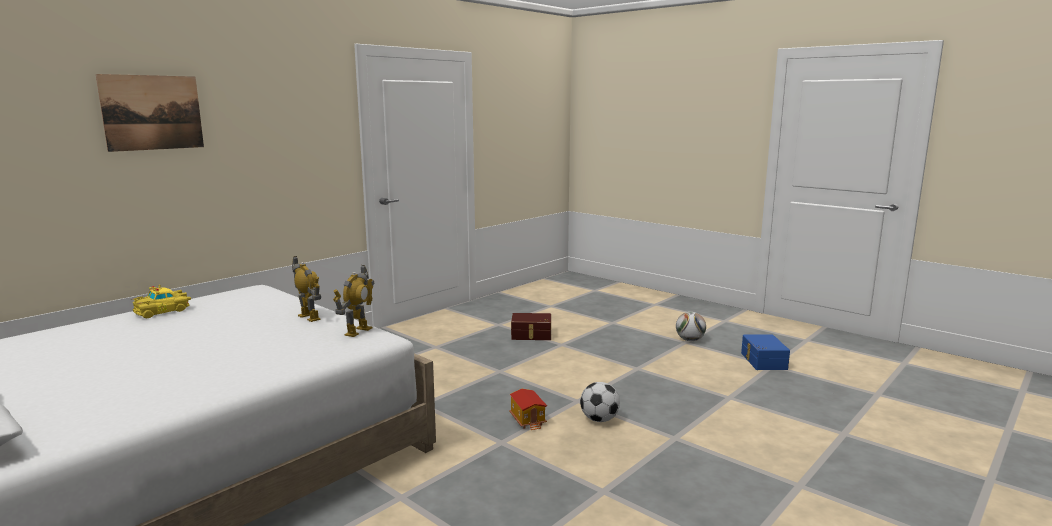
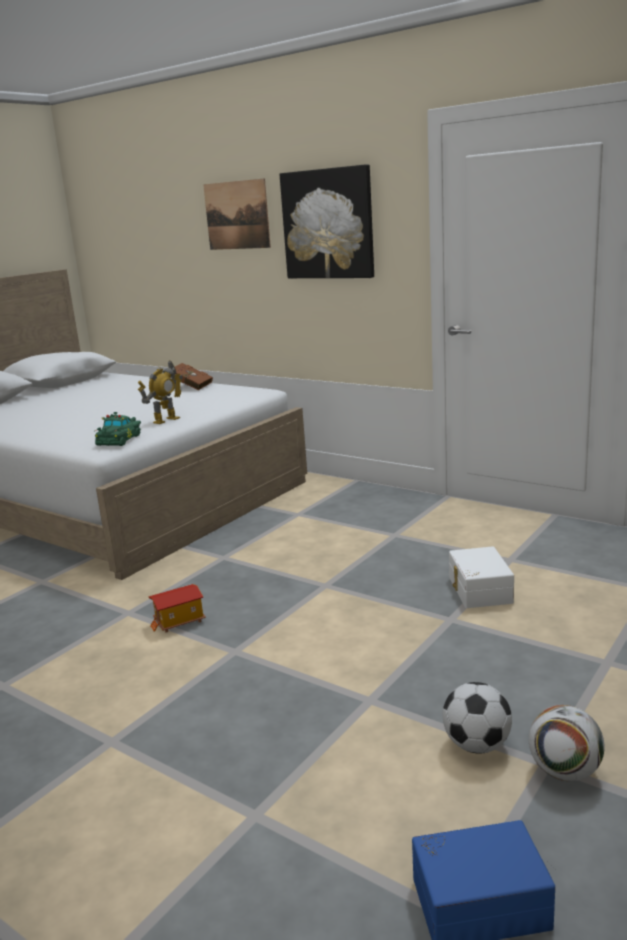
camera: 85 degrees right, 5 degrees up
(163, 311) = (190, 386): yellow toy car -> brown book
(272, 124) = (328, 224): none -> picture
(357, 331) = (120, 439): toy robot -> green toy car
(531, 335) = (478, 590): brown storage box -> white storage box
(599, 419) = (176, 672): football -> football (477, 745)

